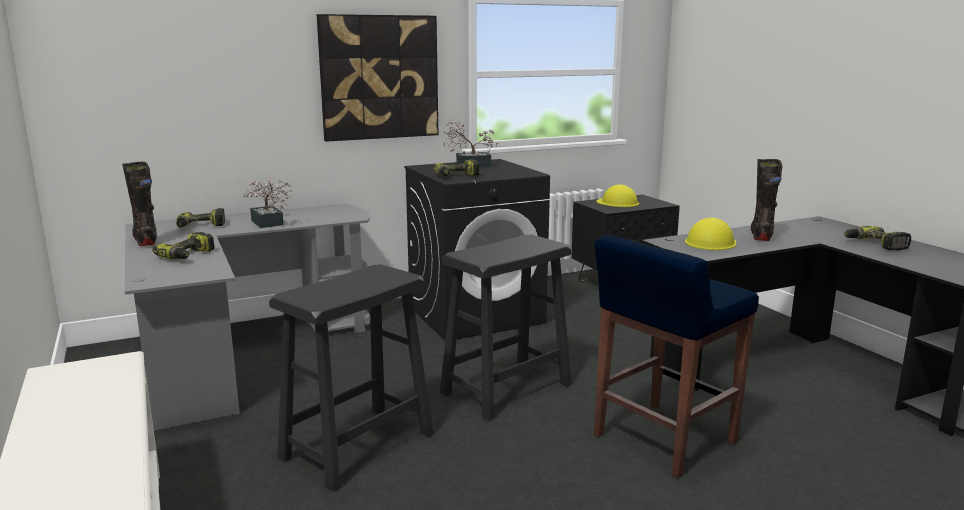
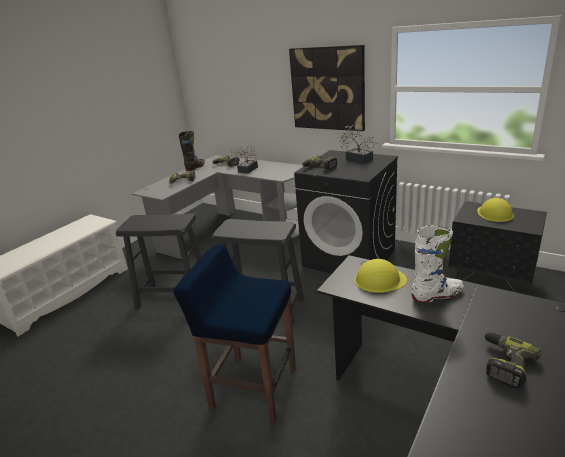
camera: 60 degrees right, 10 degrees up
(761, 235) = (437, 295): black boot -> white boot

